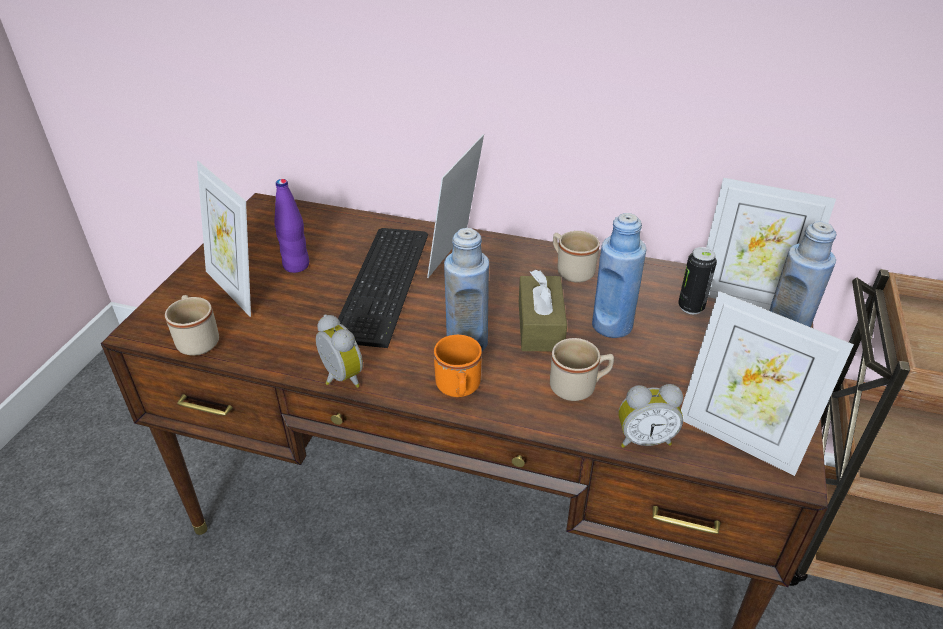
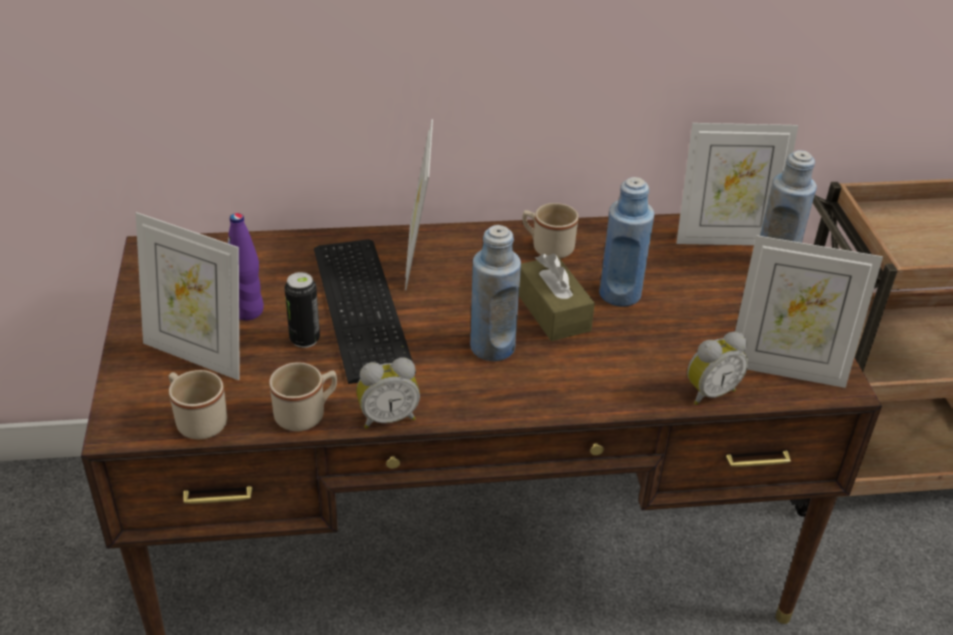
camera: 25 degrees left, 0 degrees up
(339, 378) = (388, 417): alarm clock -> alarm clock turned 135 degrees clockwise
(458, 389) = (515, 394): orange mug -> none
(579, 387) = (625, 361): beige mug -> beige mug (307, 414)
(691, 307) = (680, 258): can -> can (304, 339)

